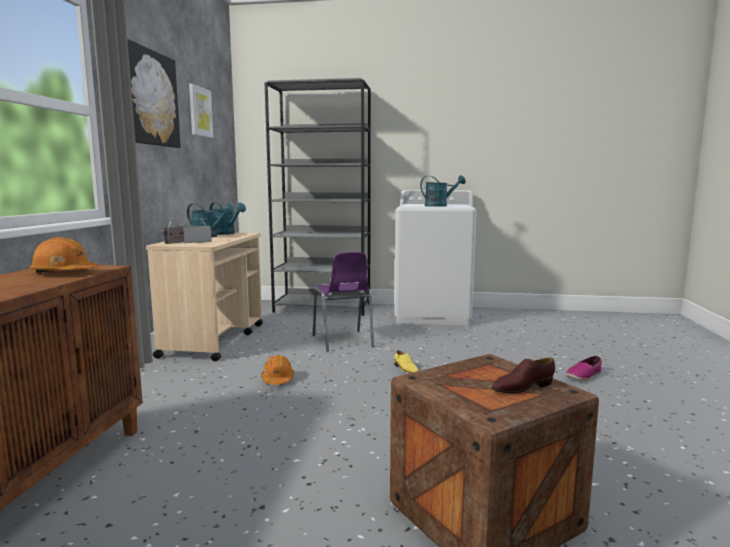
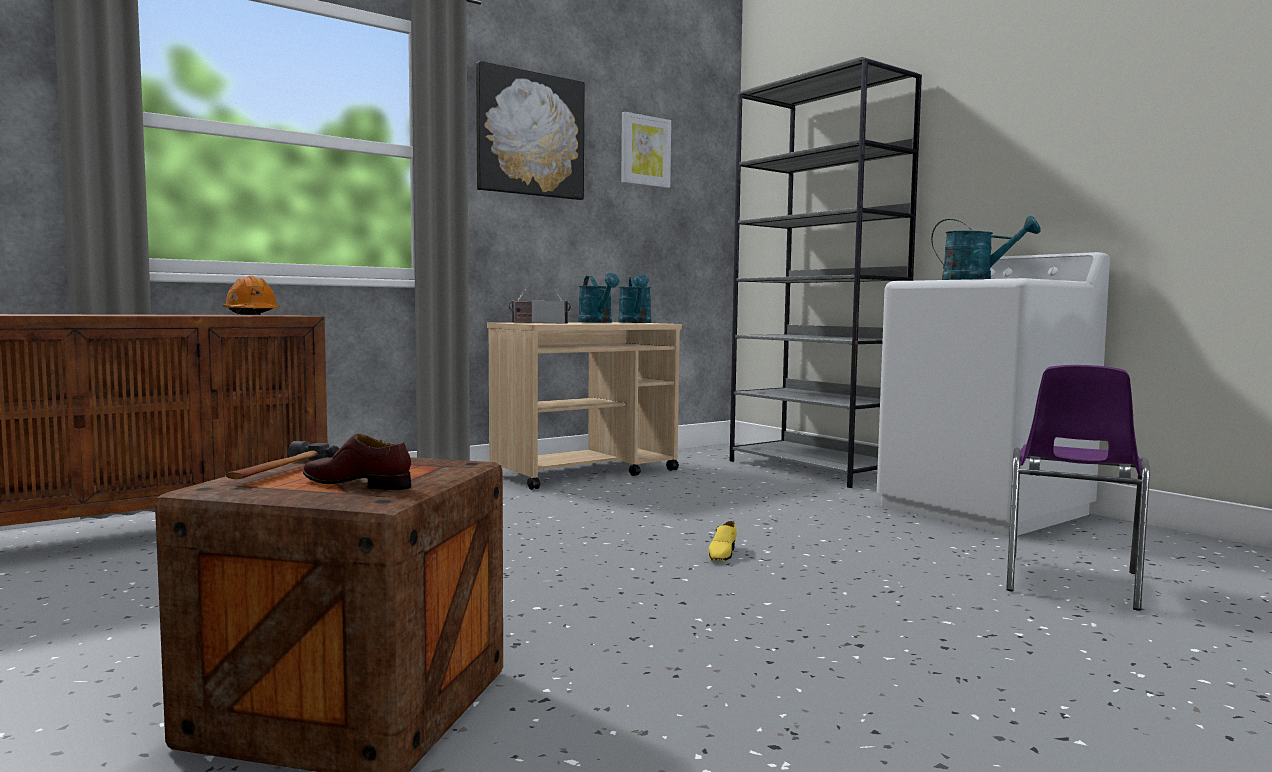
camera: 45 degrees right, 5 degrees down
(277, 379) = (540, 520): orange hard hat -> none
(343, 341) = (729, 507): purple chair -> purple chair (1070, 583)
(459, 395) = (280, 471): none -> hammer
(583, 375) = (1036, 658): shoe -> none

